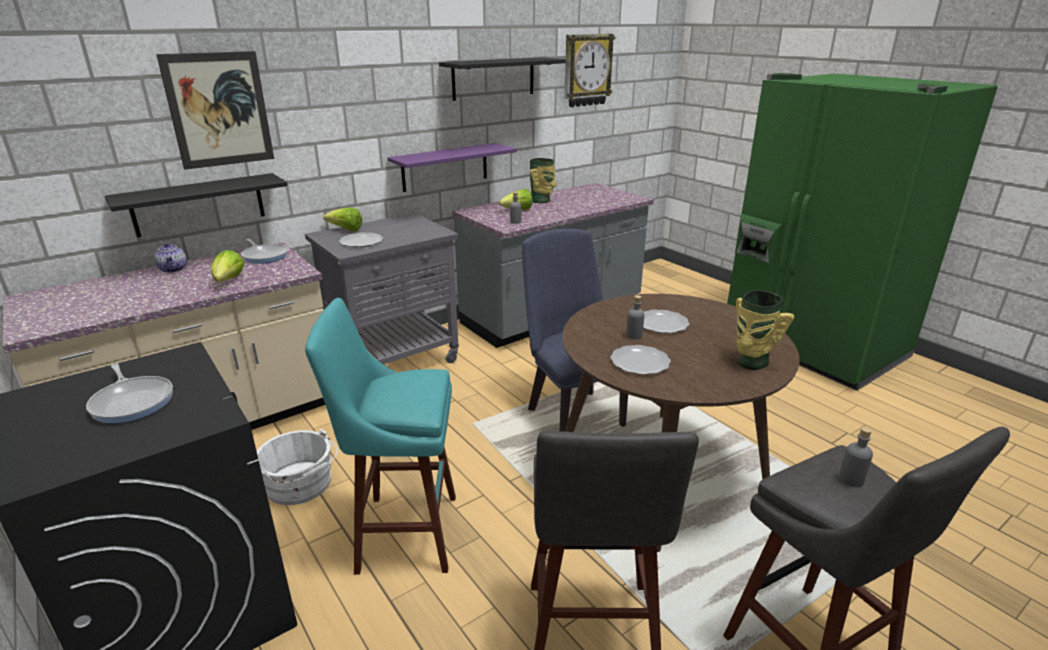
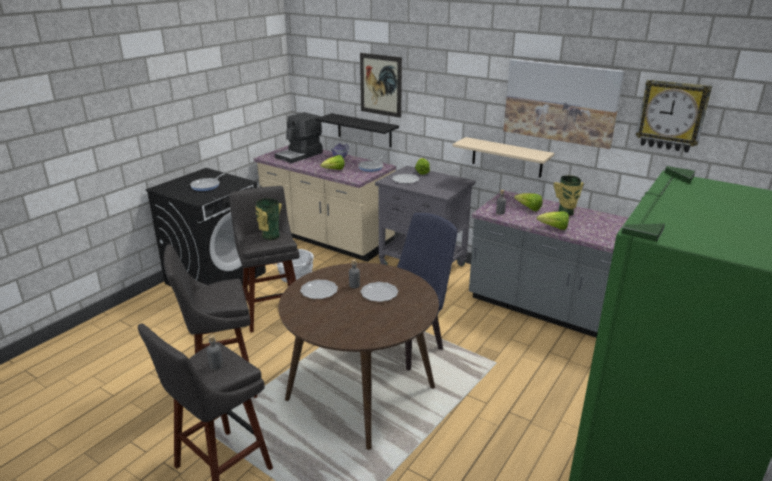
camera: 70 degrees right, 0 degrees up
(93, 298) = (300, 155): none -> coffee machine
(403, 532) = (273, 313): turquoise stool -> grey stool
(445, 167) = (507, 157): purple shelf -> beige shelf
(493, 78) = (560, 102): black shelf -> picture
(574, 211) = (554, 228): none -> lettuce
(750, 362) = (337, 329): vase -> vase (269, 236)

